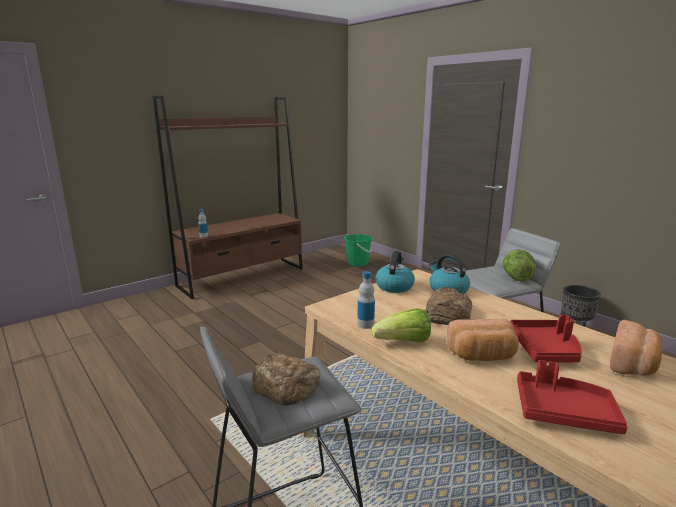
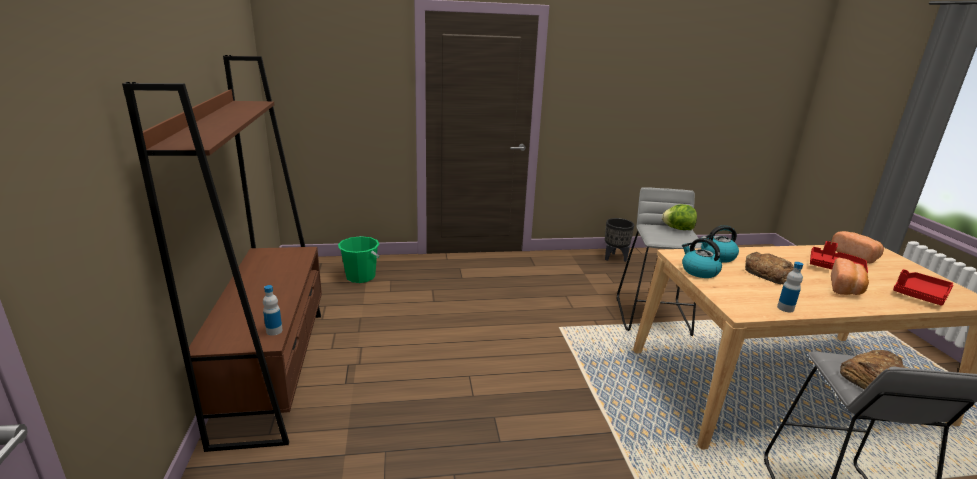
camera: 60 degrees left, 5 degrees up
(404, 342) = (822, 305): lettuce -> none

